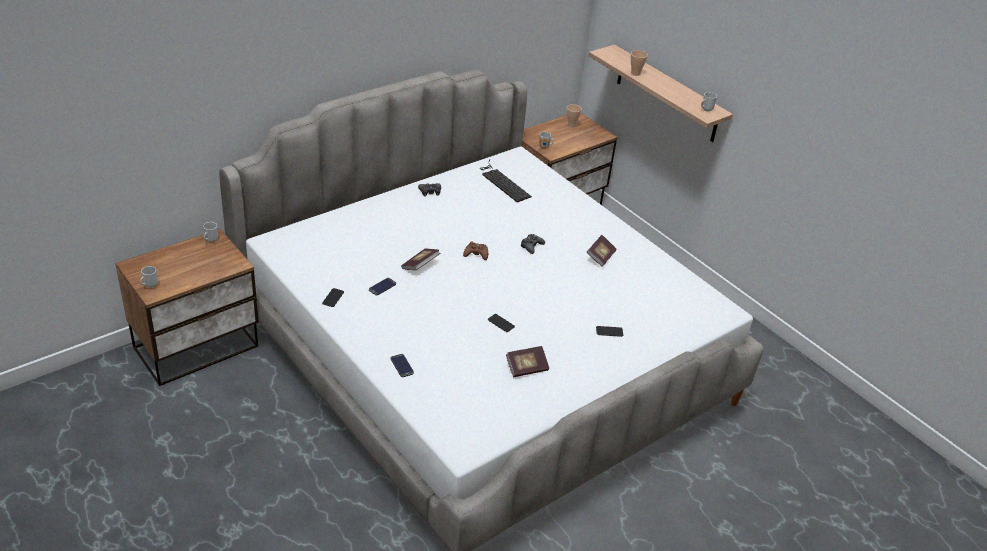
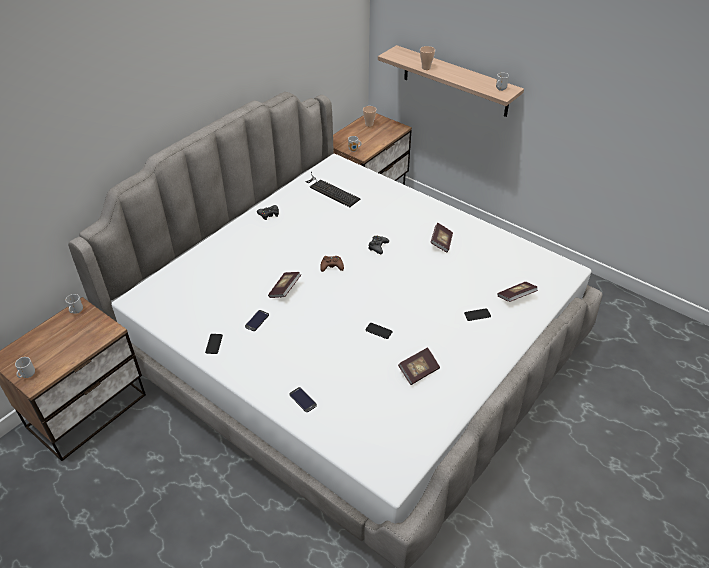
camera: 10 degrees left, 5 degrees up
(658, 324) = (516, 297): none -> book

